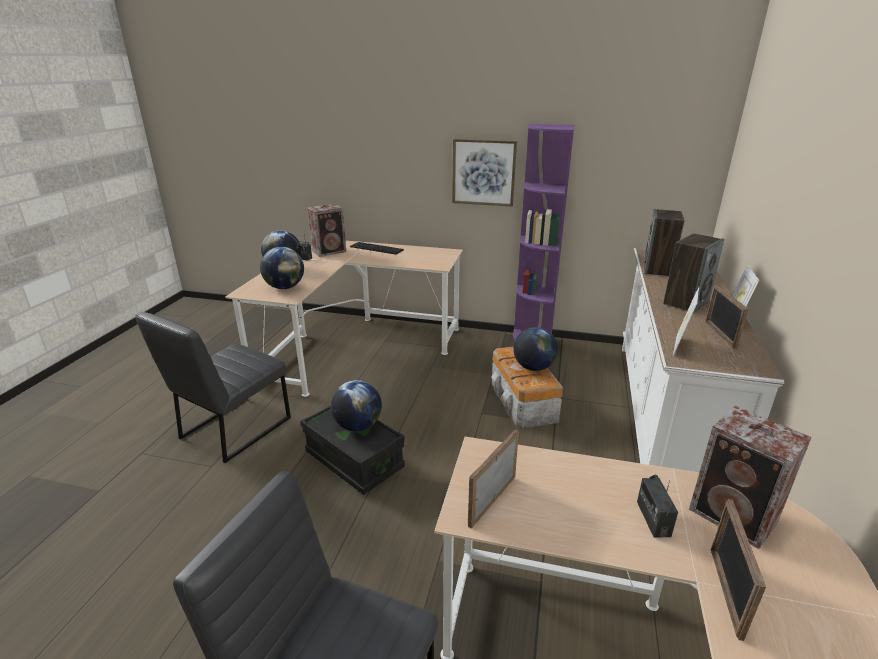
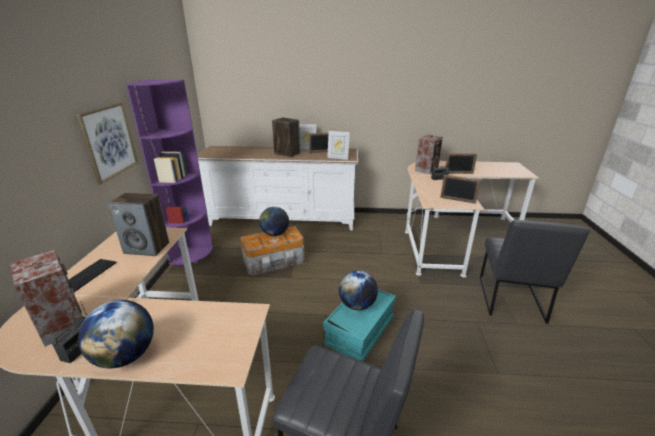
camera: 100 degrees left, 0 degrees up
(284, 287) = (215, 328): globe -> none
(354, 460) = (359, 332): black storage box -> turquoise storage box
(658, 269) = (237, 155): speaker -> speaker (147, 248)

